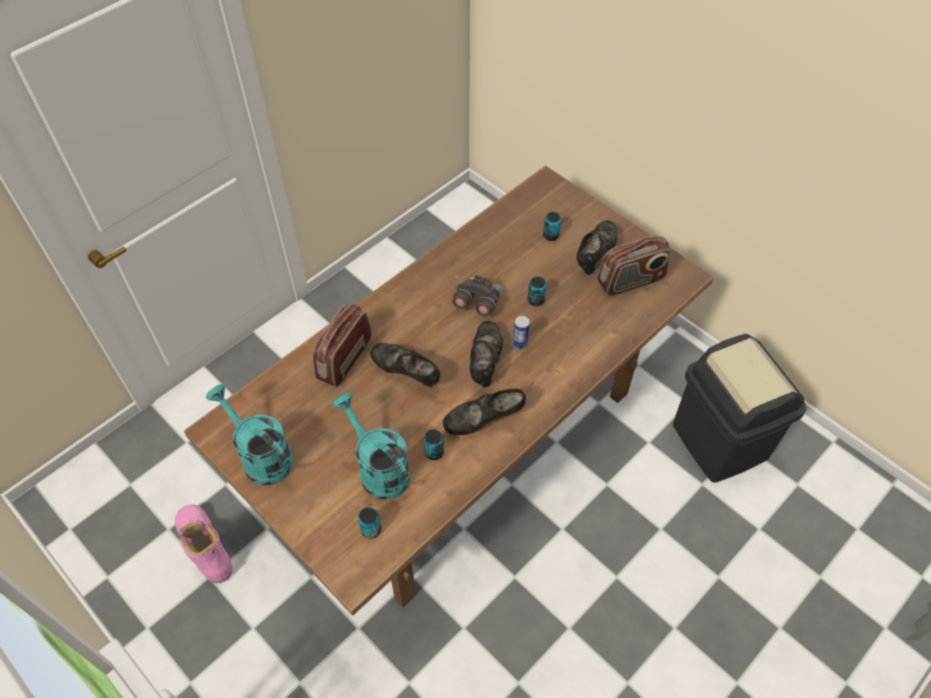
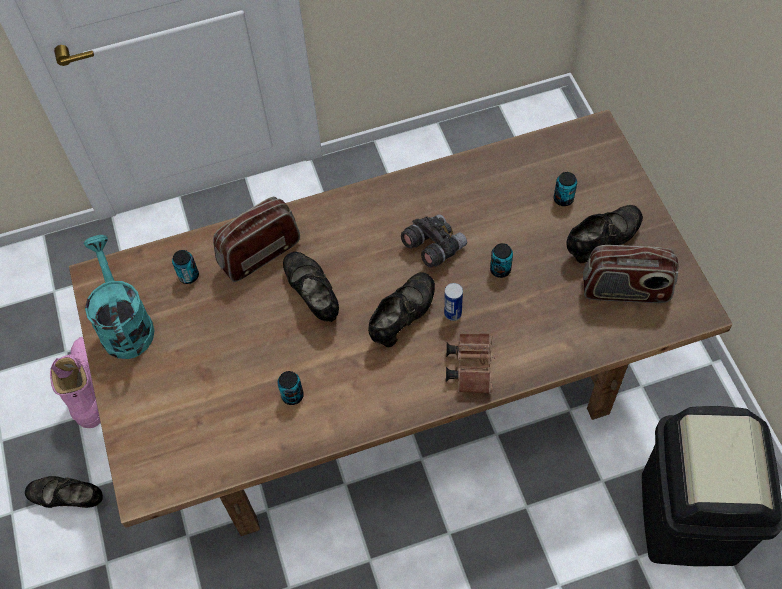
camera: 30 degrees right, 5 degrees up
(371, 529) = (185, 449): can -> can (189, 276)
(378, 468) = (228, 387): turquoise watering can -> none
(483, 421) = (363, 383): black shoe -> black shoe (69, 499)
(555, 375) = (470, 366): none -> brown binoculars

